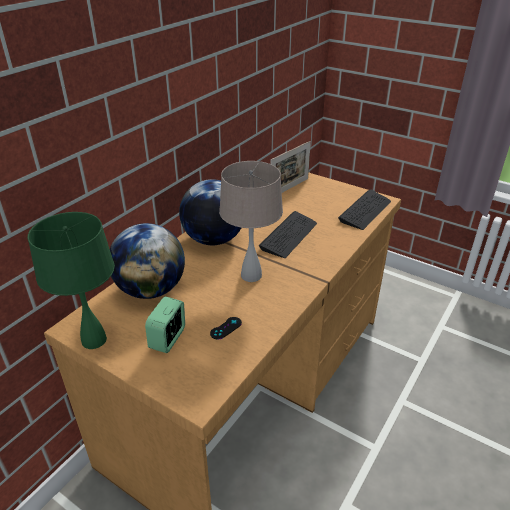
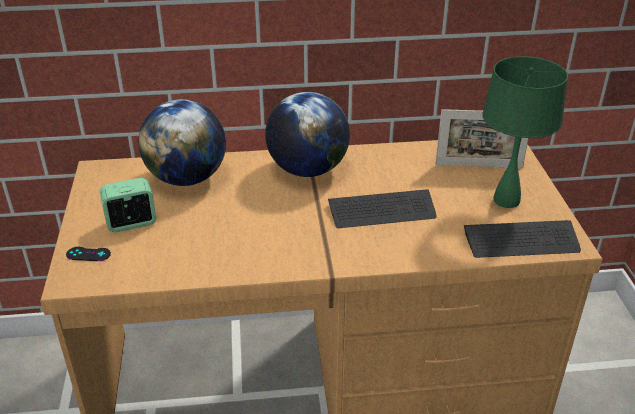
camera: 50 degrees right, 0 degrees up
(94, 340) = (92, 188): green table lamp -> green table lamp (507, 200)
(226, 328) = (180, 247): black game controller -> black game controller (88, 254)
(251, 275) = (279, 221): beige table lamp -> none

